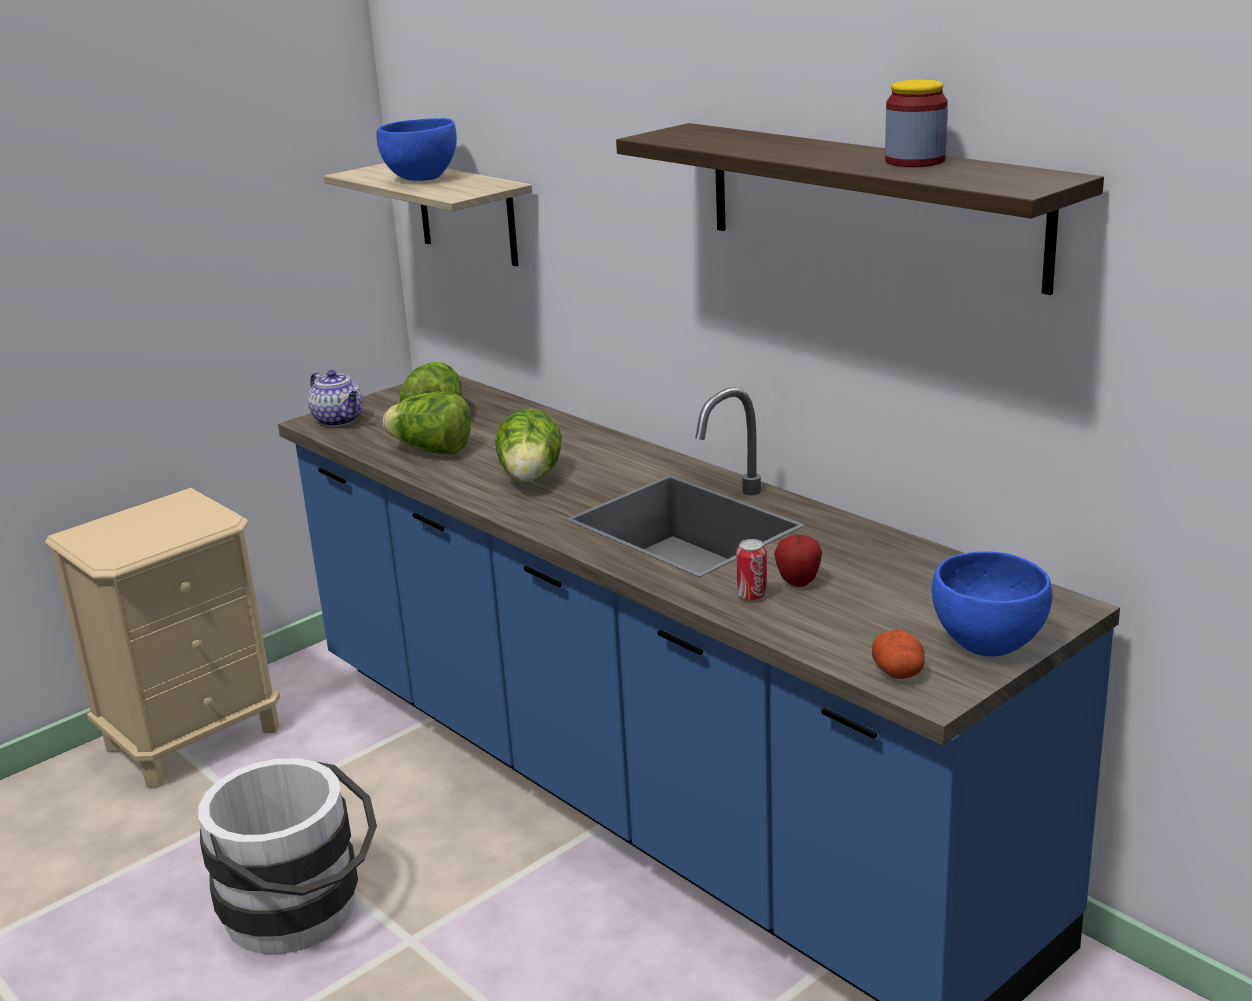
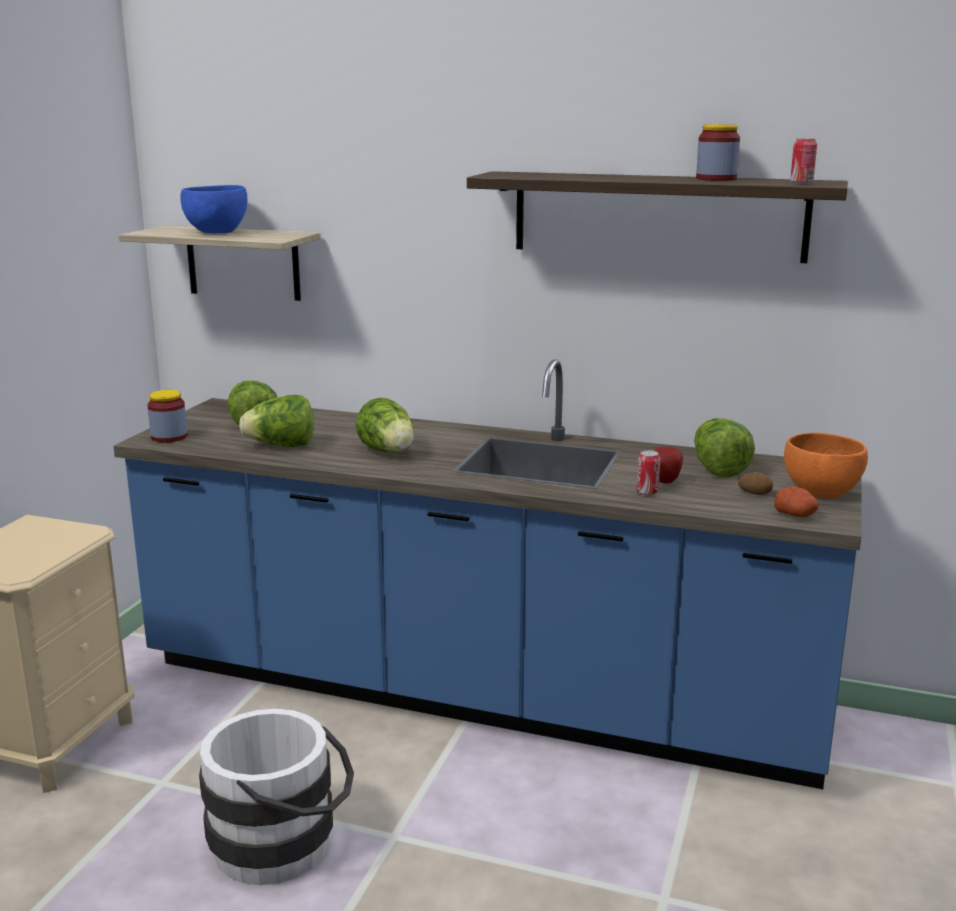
camera: 30 degrees left, 5 degrees down
(339, 420) = (169, 437): teapot -> jar
(893, 624) = (755, 492): none -> potato
(894, 577) = (718, 469): none -> lettuce
(989, 644) = (822, 492): blue bowl -> orange bowl
(997, 182) = (801, 183): none -> can

